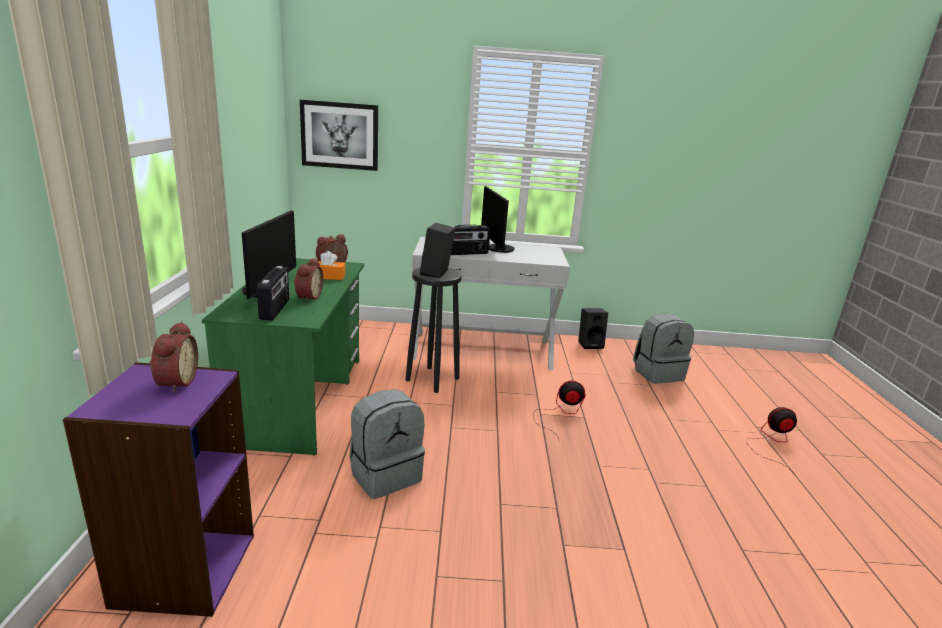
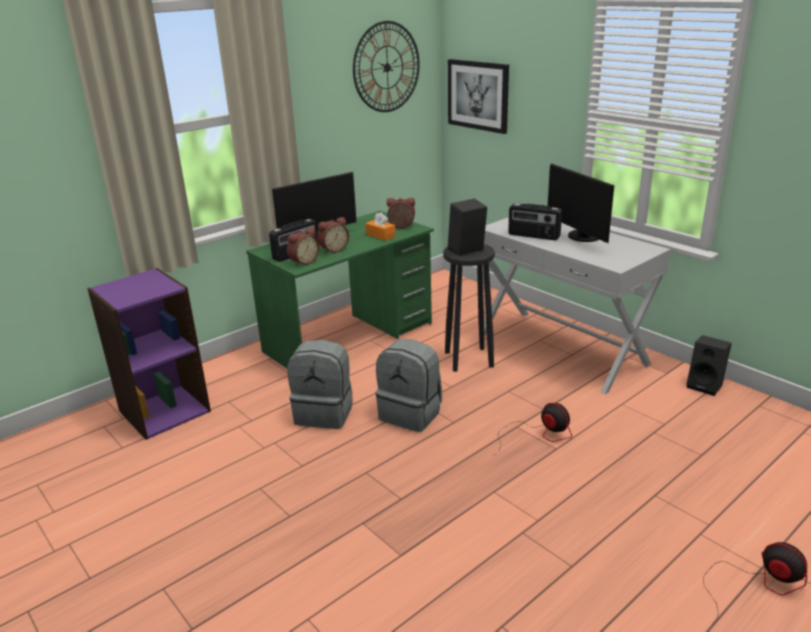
camera: 50 degrees right, 5 degrees up
(175, 382) = (150, 285): alarm clock -> alarm clock (303, 262)
(259, 101) = (387, 67): none -> wall clock
(497, 248) = (581, 237): monitor -> monitor turned 60 degrees counterclockwise
(657, 373) = (740, 448): grey backpack -> grey backpack (411, 413)

